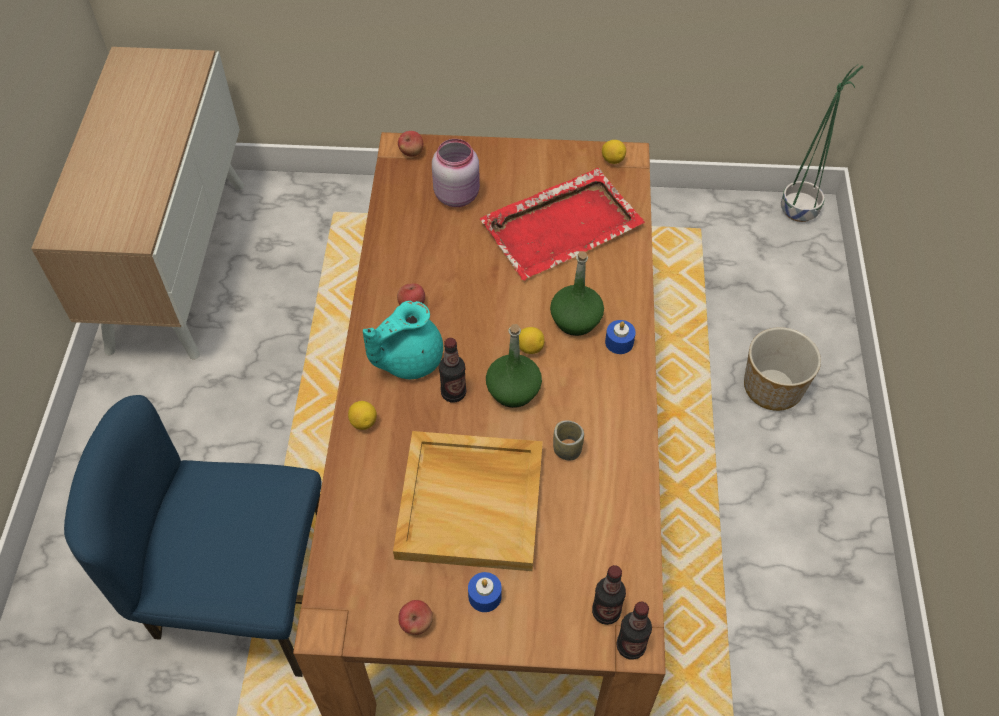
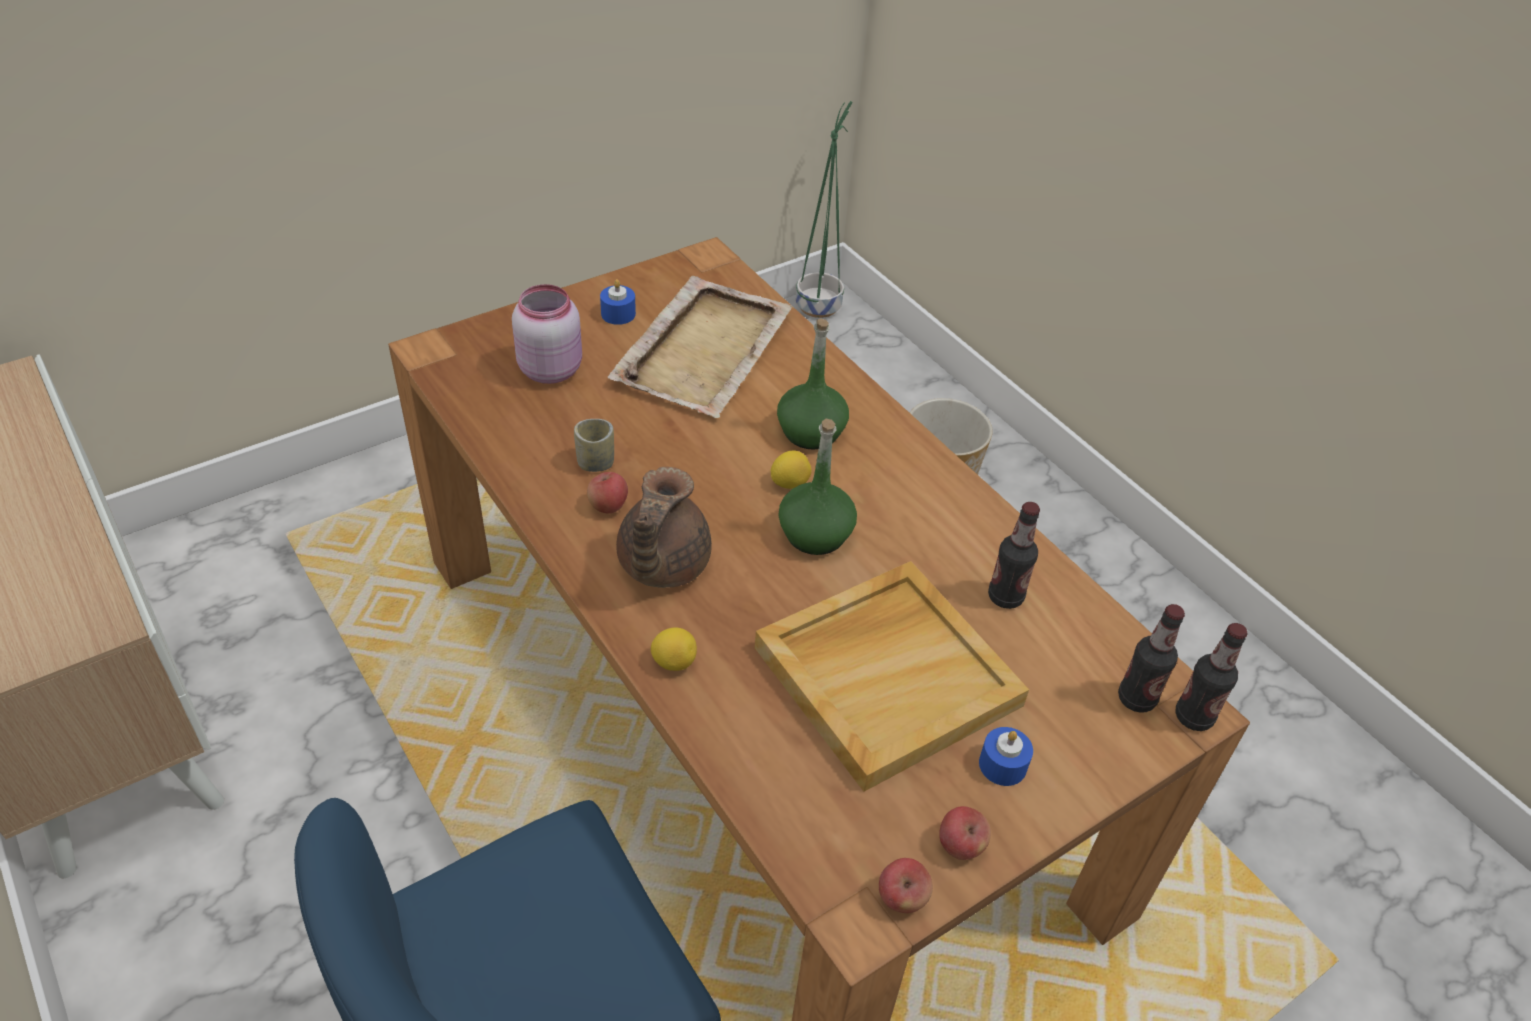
camera: 40 degrees left, 10 degrees down
(408, 359) = (661, 565): turquoise teapot -> brown teapot
(411, 152) = (449, 349): apple -> apple (902, 898)
(453, 393) = (751, 572): bottle -> bottle (1005, 597)
(563, 226) = (705, 349): red tray -> beige tray
(567, 450) = (932, 563): cup -> cup (595, 463)
(612, 160) = (695, 266): lemon -> none
(619, 342) = (877, 431): blue candle -> blue candle (618, 314)

